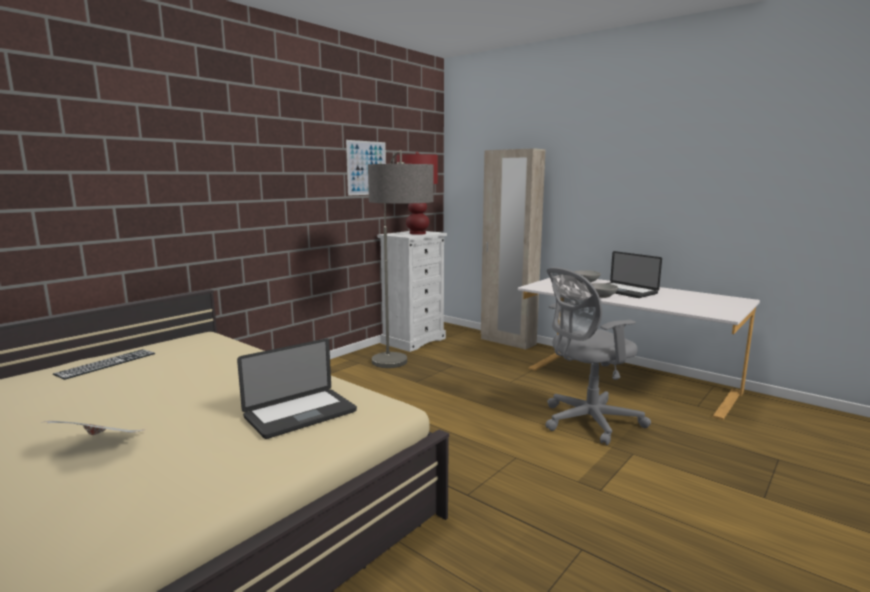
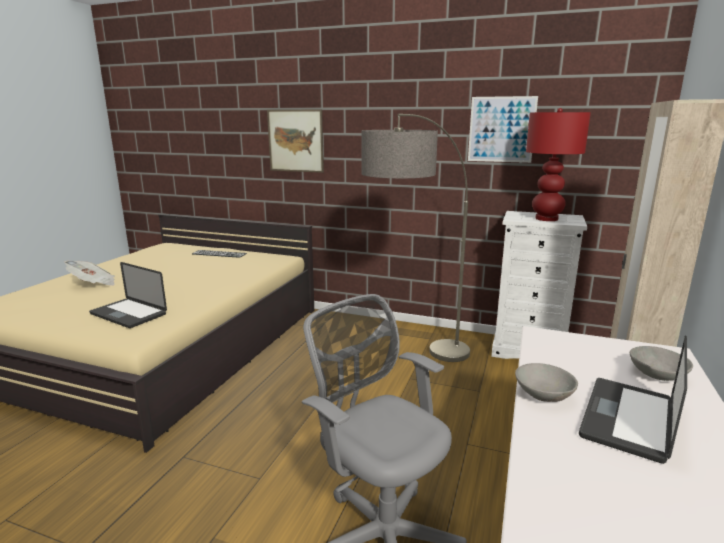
camera: 70 degrees right, 5 degrees up
(172, 182) = (295, 141): none -> picture

